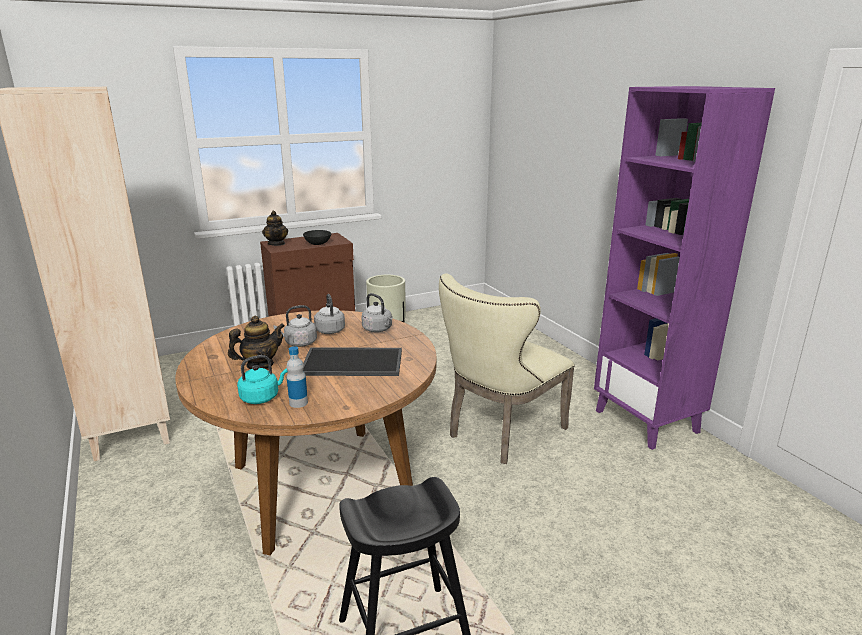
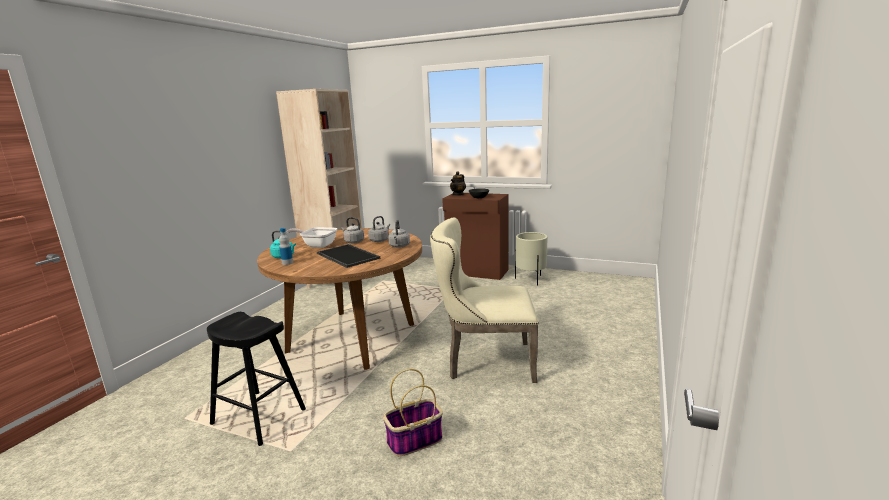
camera: 50 degrees right, 5 degrees down
(260, 365) = (317, 245): teapot -> frying pan
(583, 534) = (414, 441): none -> basket
(647, 421) = (615, 414): purple bookcase -> none

